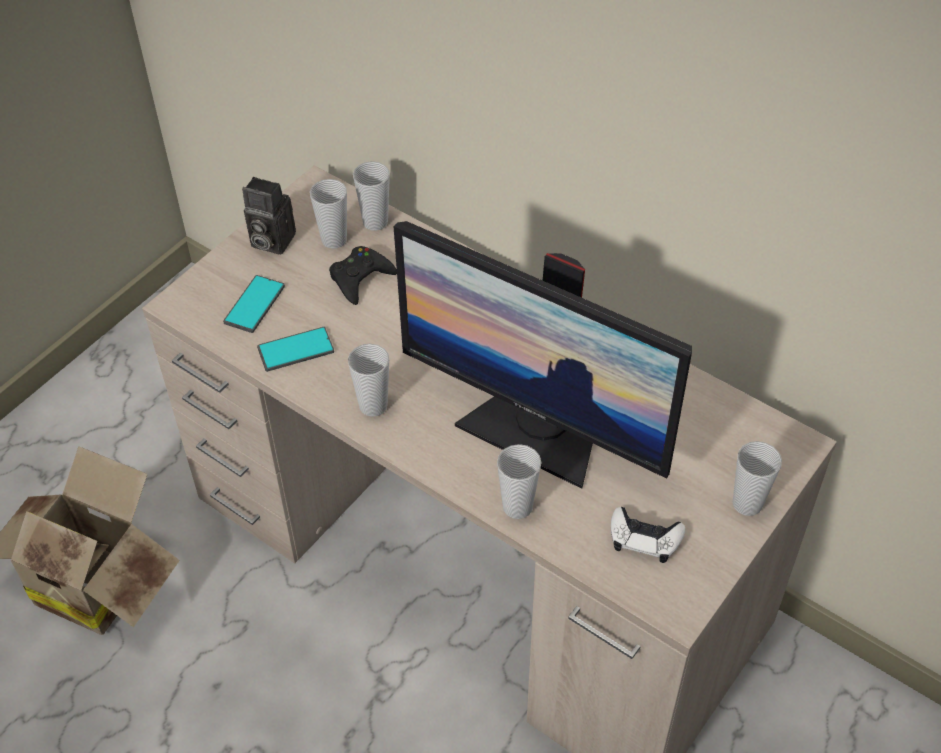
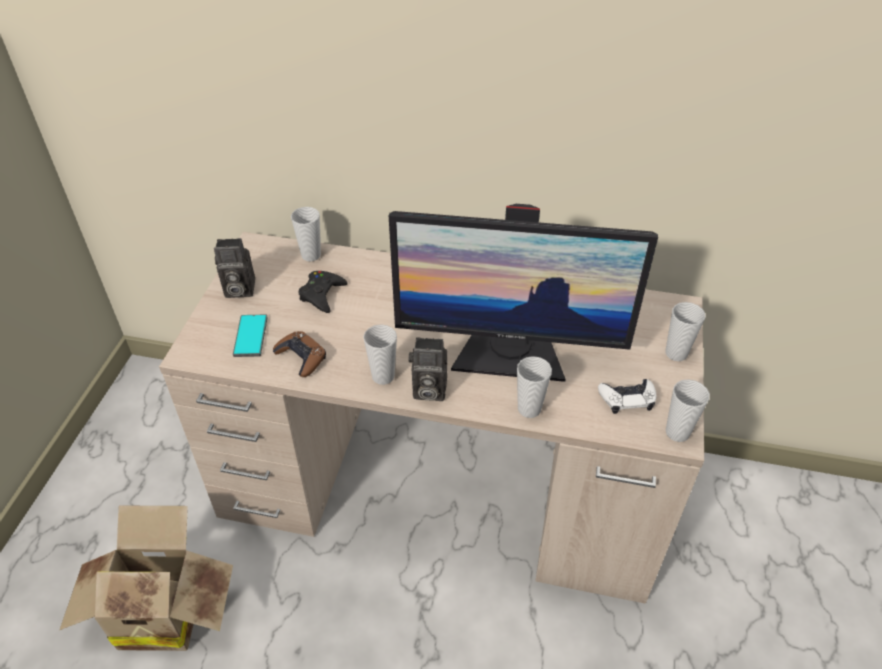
camera: 25 degrees left, 5 degrees down
(295, 350) = (301, 357): phone -> brown game controller
(334, 240) = (287, 275): cup -> cup (677, 432)
(413, 441) = (427, 390): none -> camera

